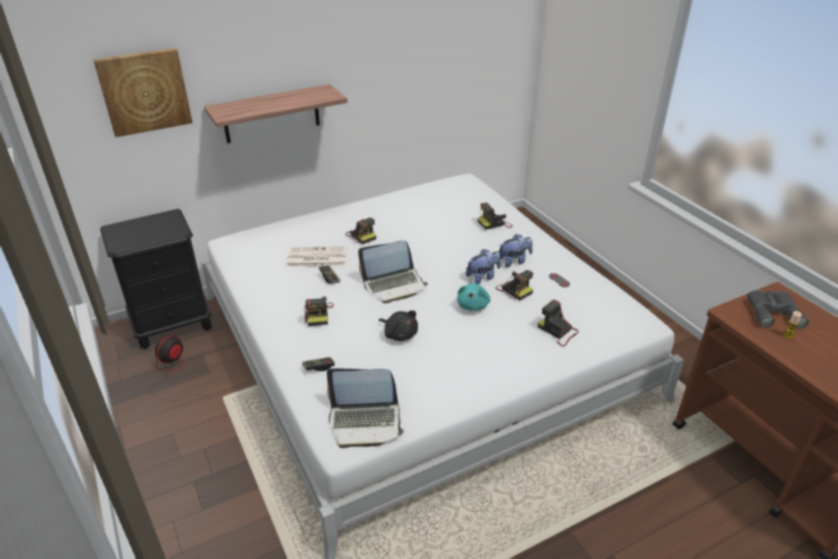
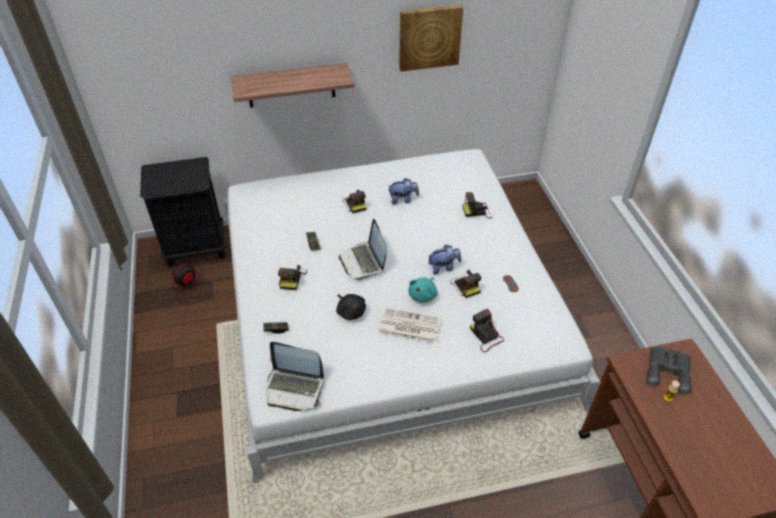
camera: 15 degrees right, 10 degrees up
(144, 91) = (179, 62): picture -> picture (429, 37)
(316, 258) = (309, 220): newspaper -> newspaper (408, 326)
(394, 285) = (364, 261): laptop -> laptop turned 75 degrees clockwise
(514, 261) = (479, 255): plush toy -> plush toy (403, 199)

